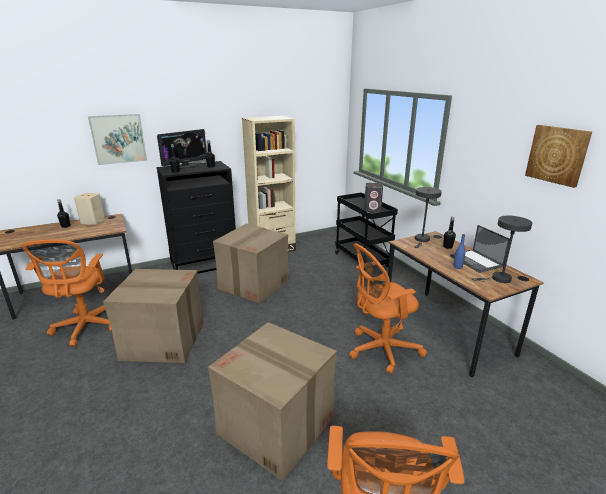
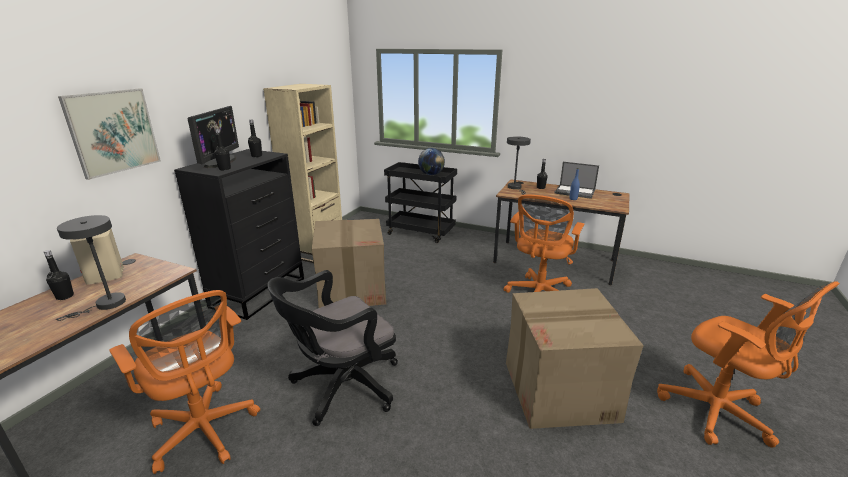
camera: 40 degrees left, 0 degrees up
(163, 340) = (341, 387): cardboard box -> black office chair
(372, 209) = (431, 174): grey speaker -> globe
(498, 279) = (607, 199): grey table lamp -> grey table lamp (106, 305)
(557, 155) = (618, 91): picture -> none

